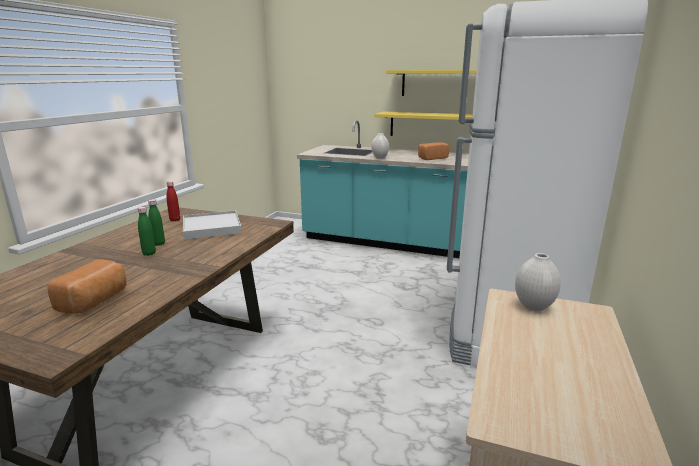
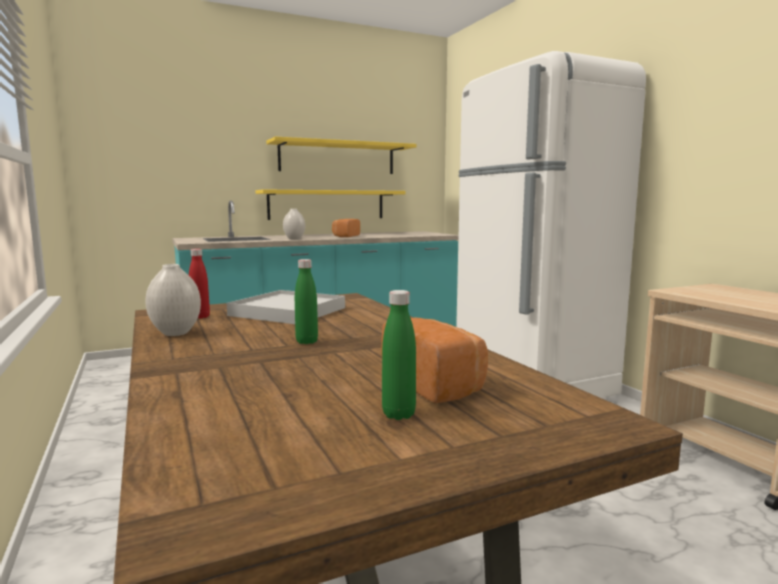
camera: 45 degrees left, 10 degrees down
(158, 244) = (279, 334): green bottle -> green bottle (398, 414)
(533, 306) = (695, 290): white vase -> white vase (175, 333)

